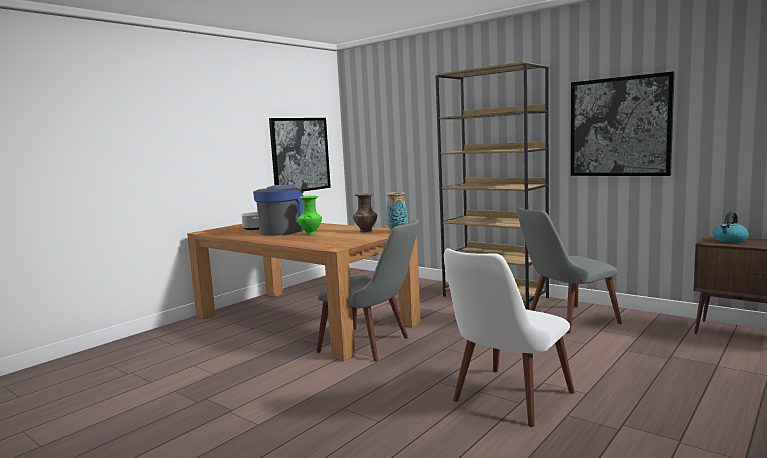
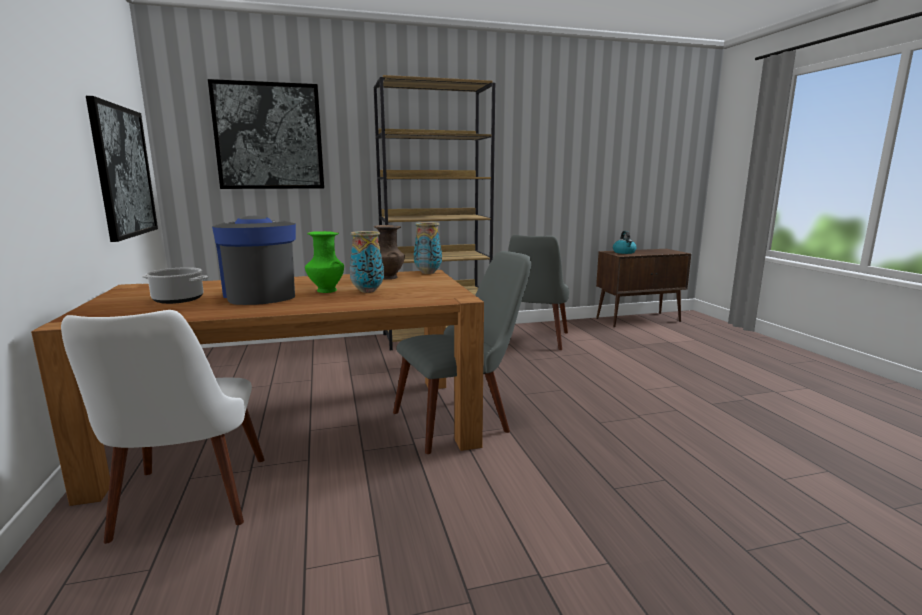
camera: 55 degrees left, 5 degrees up
(323, 236) = (368, 291): none -> vase
(505, 402) = (670, 414): white chair -> white chair (187, 508)
(619, 127) = (540, 160): picture -> picture (269, 136)

